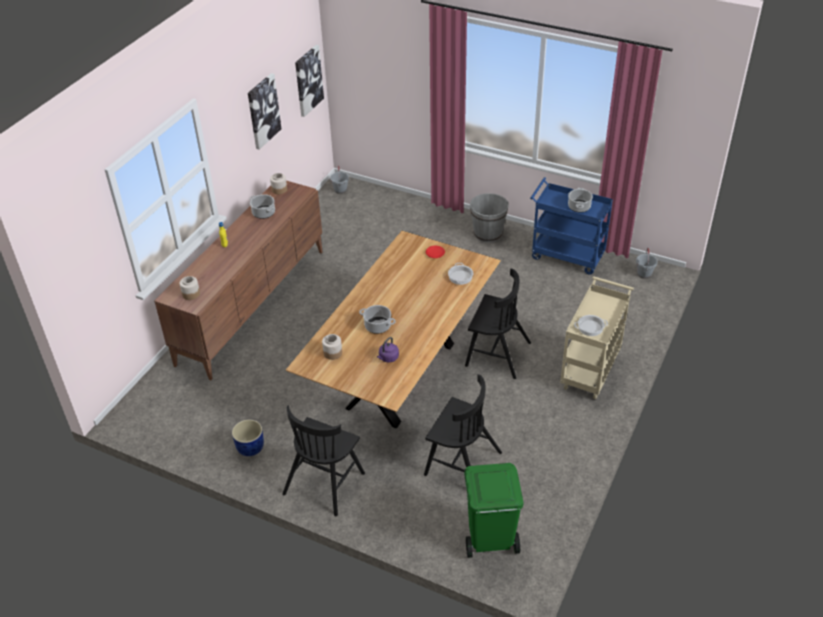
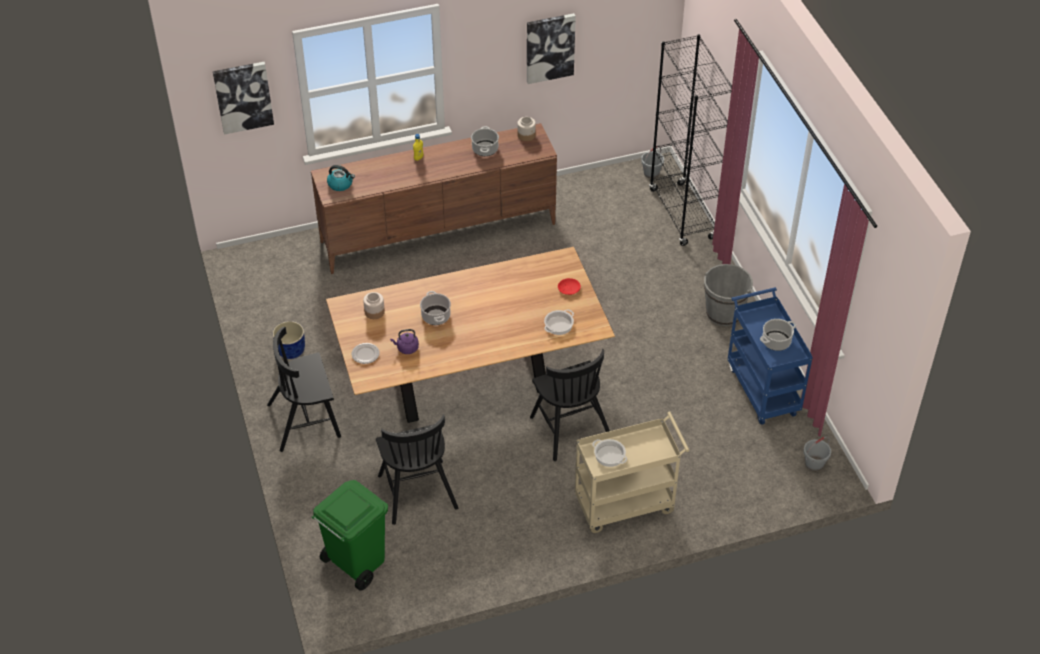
camera: 45 degrees right, 5 degrees up
(191, 294) = (340, 184): jar -> kettle
(308, 80) = (642, 38): picture -> picture (243, 96)
(366, 382) = (365, 354): none -> plate
(390, 200) = (682, 214): none -> black bookcase

